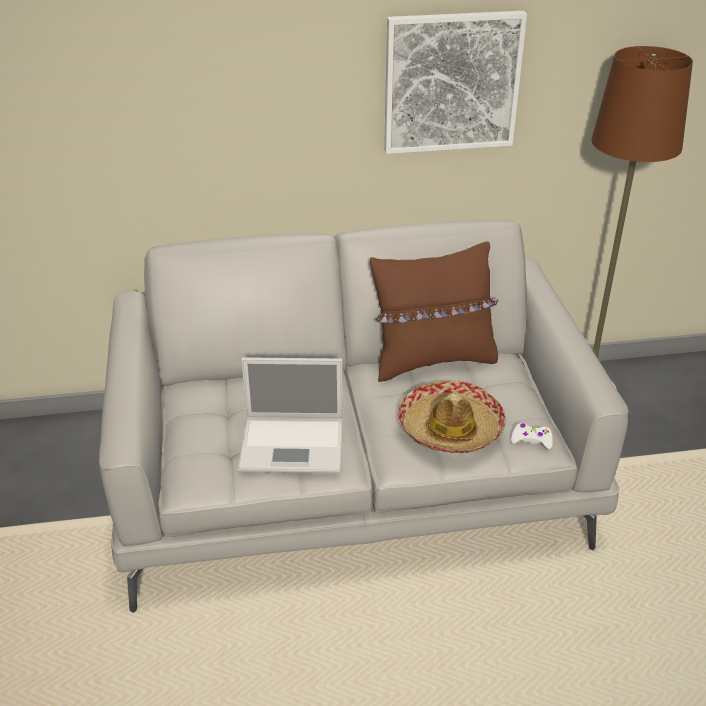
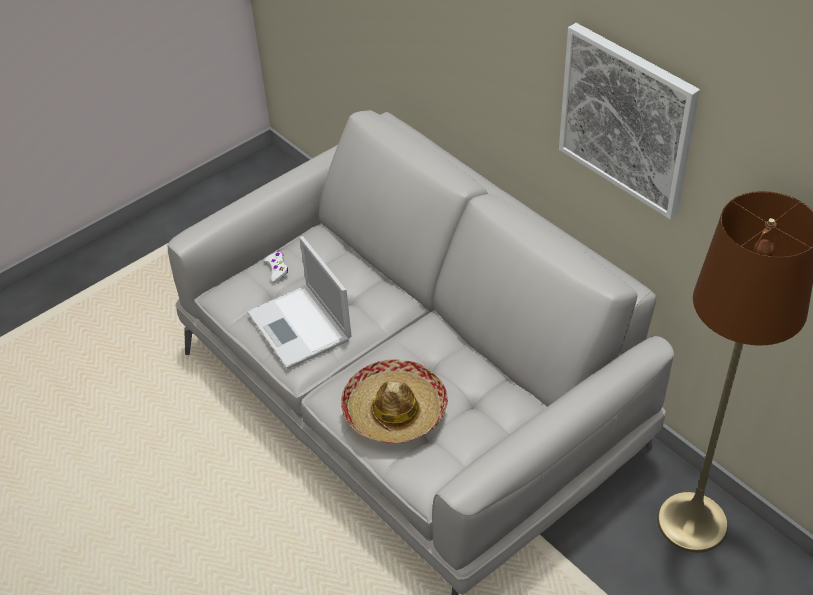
camera: 60 degrees right, 10 degrees up
(432, 361) = (481, 357): brown pillow -> none
(531, 440) = (423, 472): white game controller -> white game controller (277, 269)

